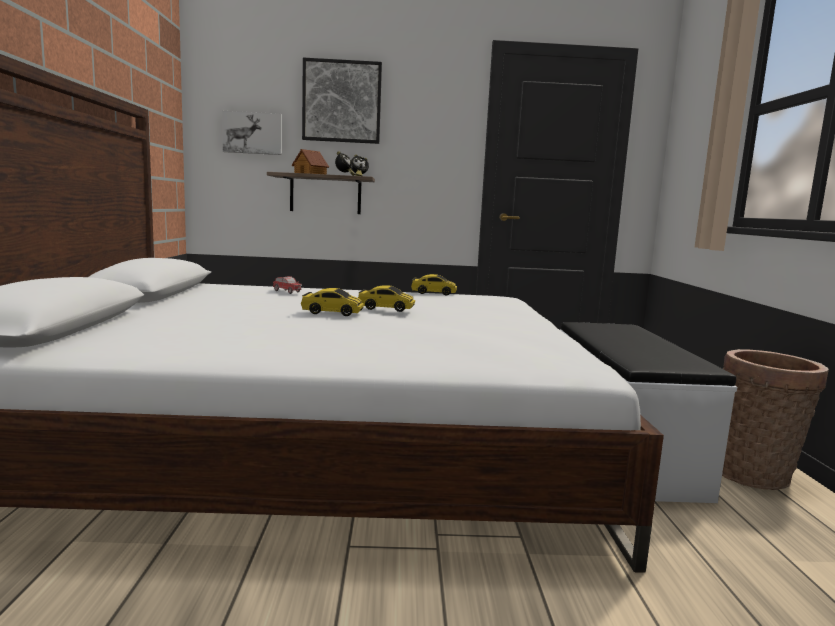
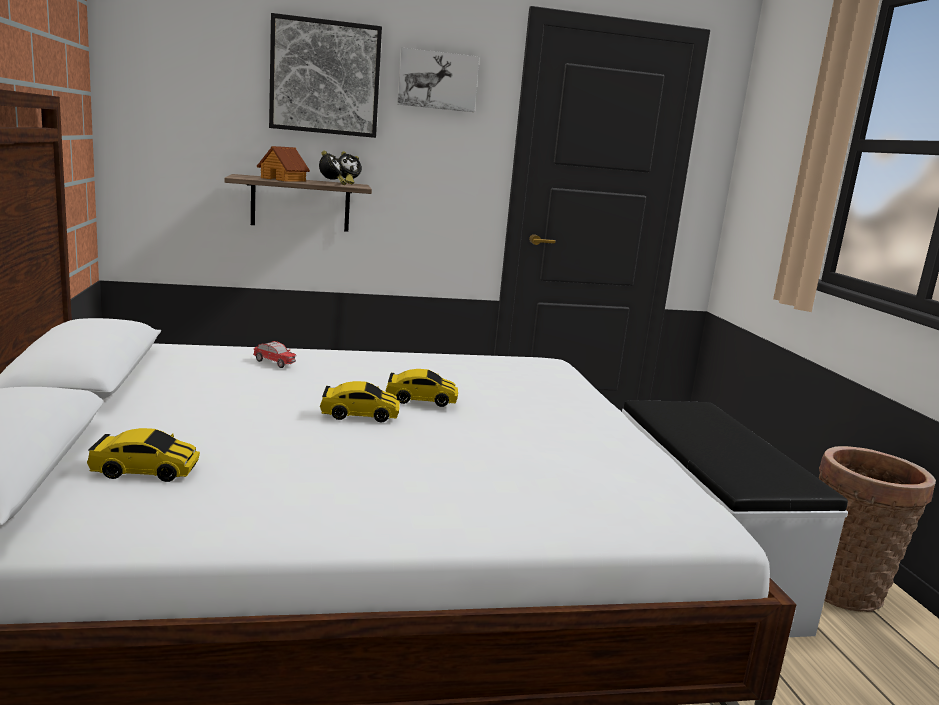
camera: 10 degrees left, 5 degrees up
(253, 133) = (197, 115): picture -> picture (437, 80)
(434, 293) = (462, 357): toy car -> toy car (145, 471)

